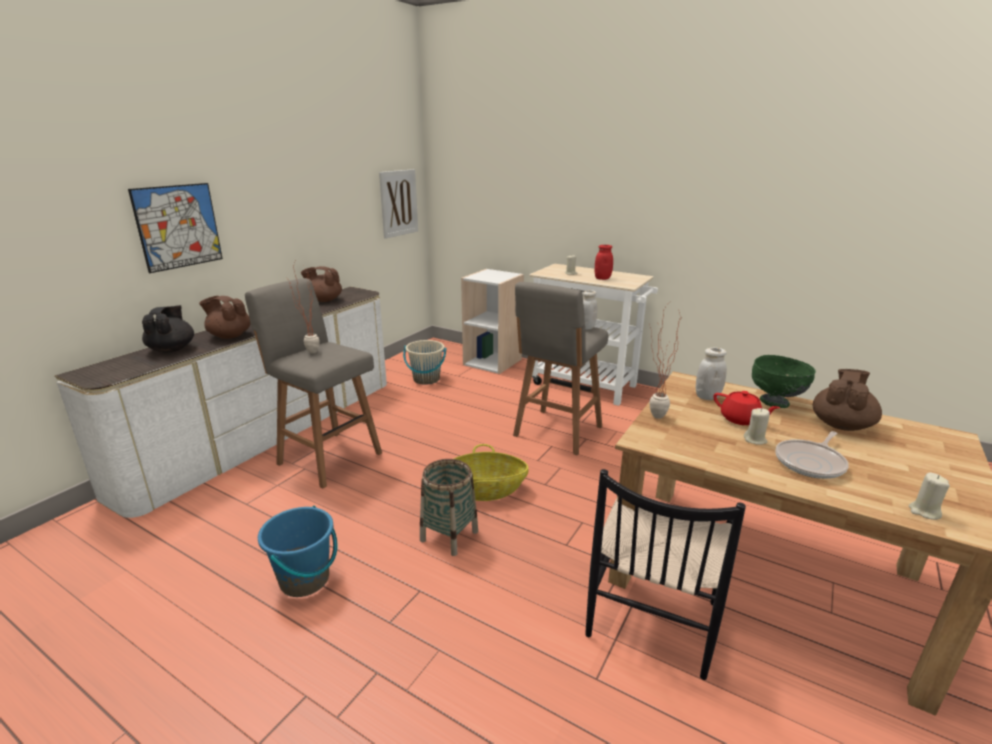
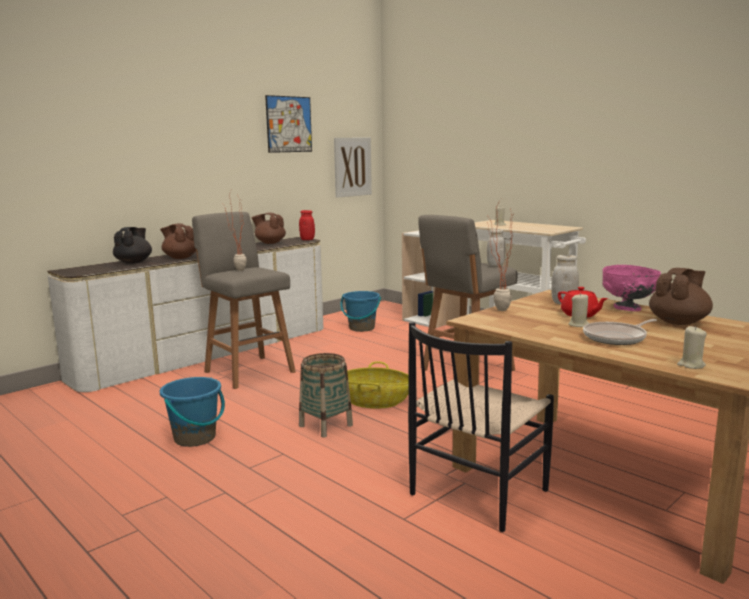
camera: 15 degrees right, 10 degrees down
(178, 226) = (153, 168): picture -> picture (289, 124)
(426, 379) = (361, 328): beige bucket -> blue bucket
(602, 278) = (527, 227): red jar -> red jar (307, 239)
(775, 403) = (627, 309): green bowl -> pink bowl

